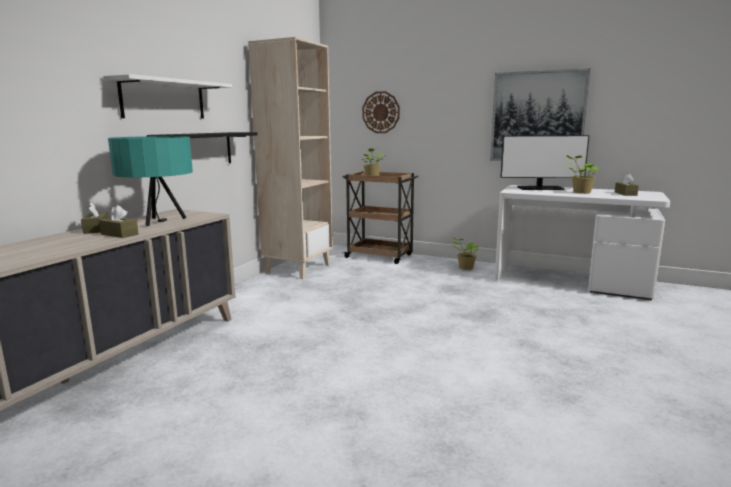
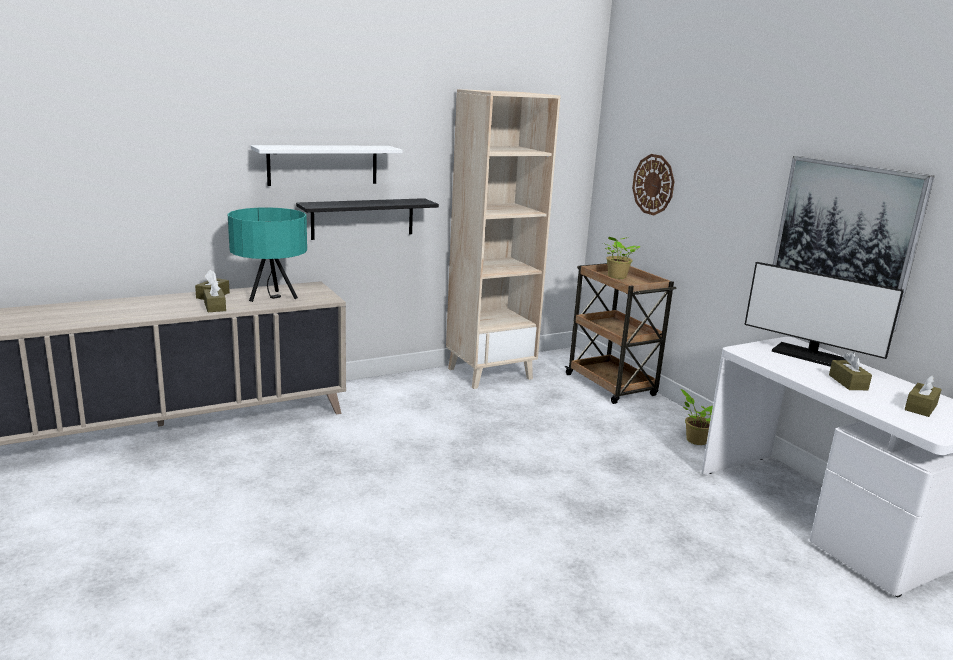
camera: 35 degrees right, 5 degrees up
(580, 192) = (848, 382): potted plant -> brown tissue box

